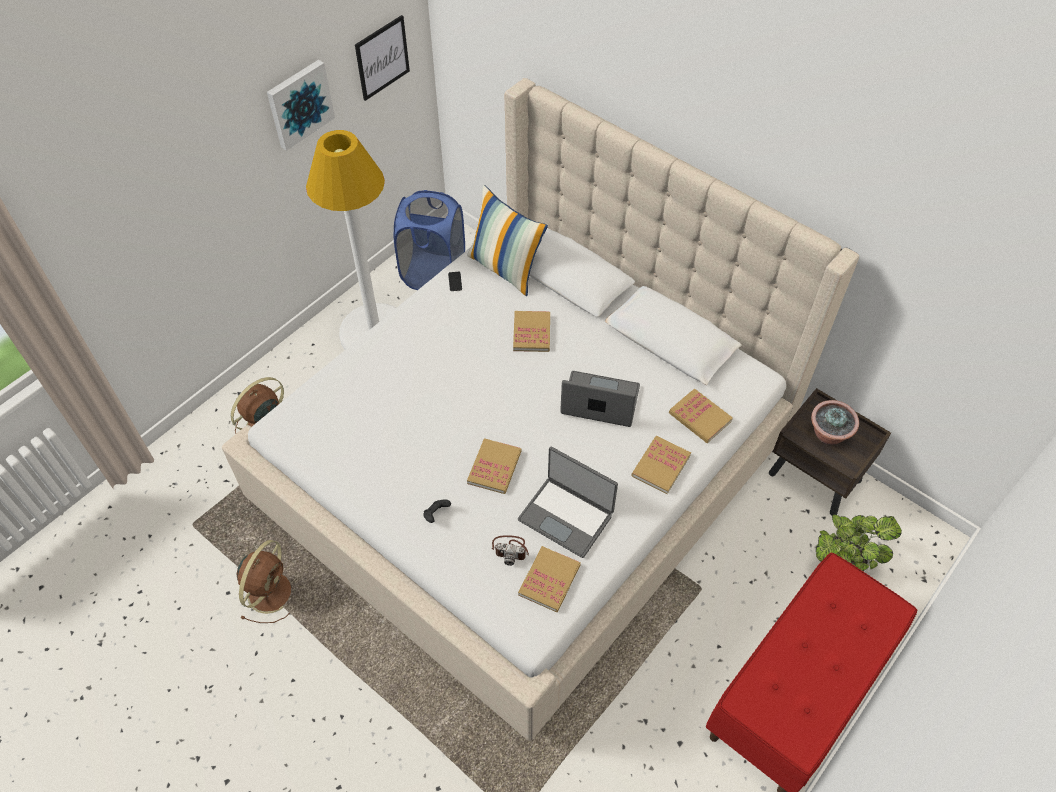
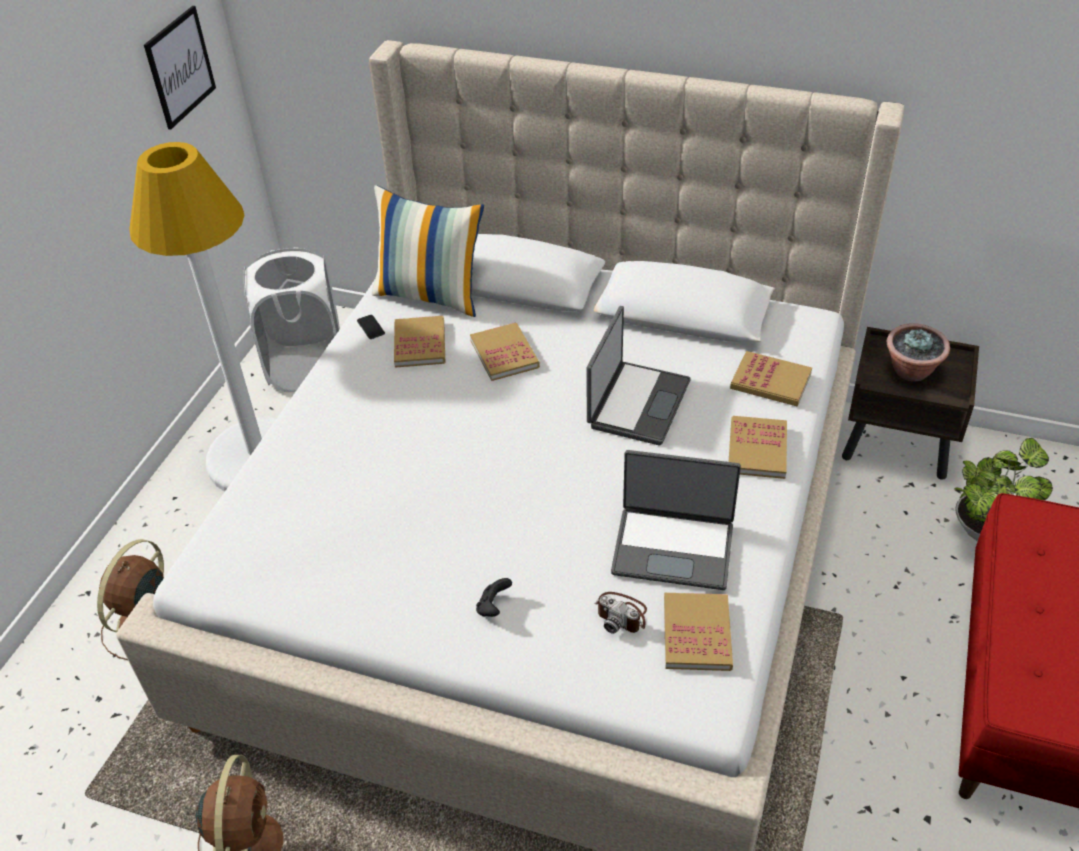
camera: 20 degrees left, 10 degrees down
(299, 103) = (89, 131): picture -> none
(433, 274) = (307, 368): blue laundry basket -> white laundry basket
(494, 467) = (542, 522): book -> book (420, 344)
(510, 549) = (622, 614): camera -> camera turned 45 degrees clockwise
(599, 402) = (637, 403): laptop -> laptop turned 120 degrees clockwise

